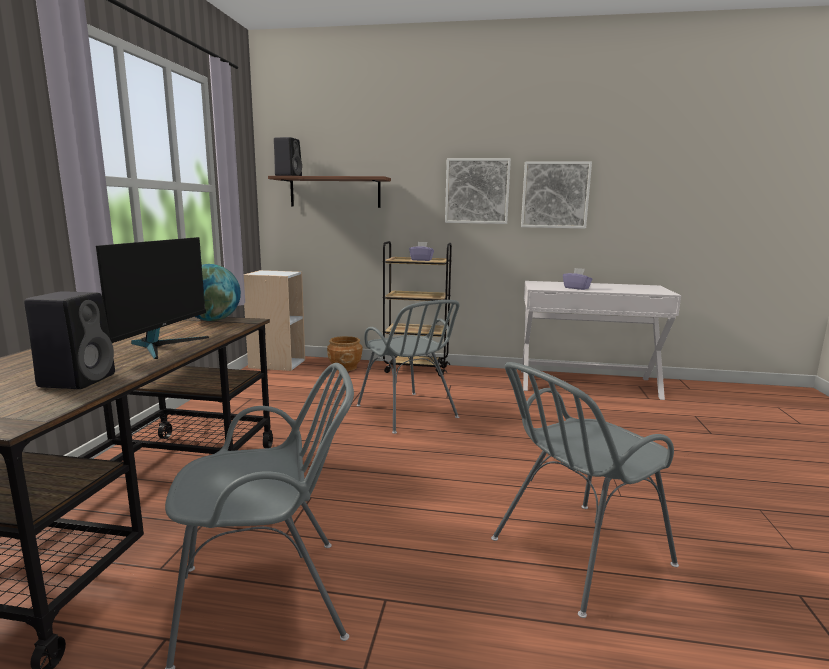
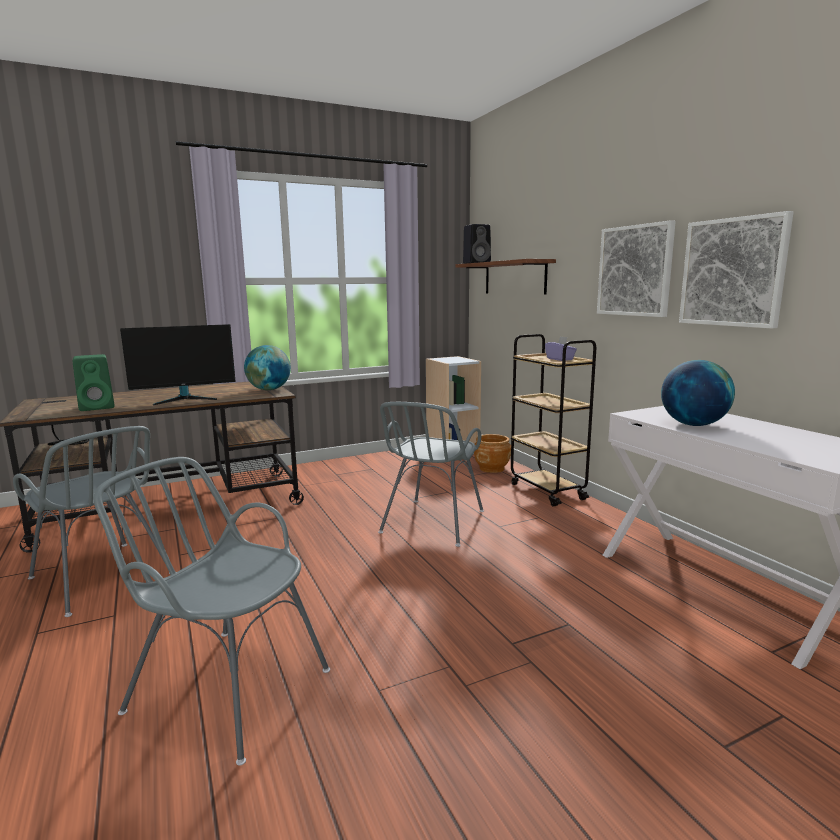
camera: 55 degrees right, 0 degrees up
(78, 380) = (98, 407): black speaker -> green speaker
(576, 288) = (693, 424): purple tissue box -> globe

